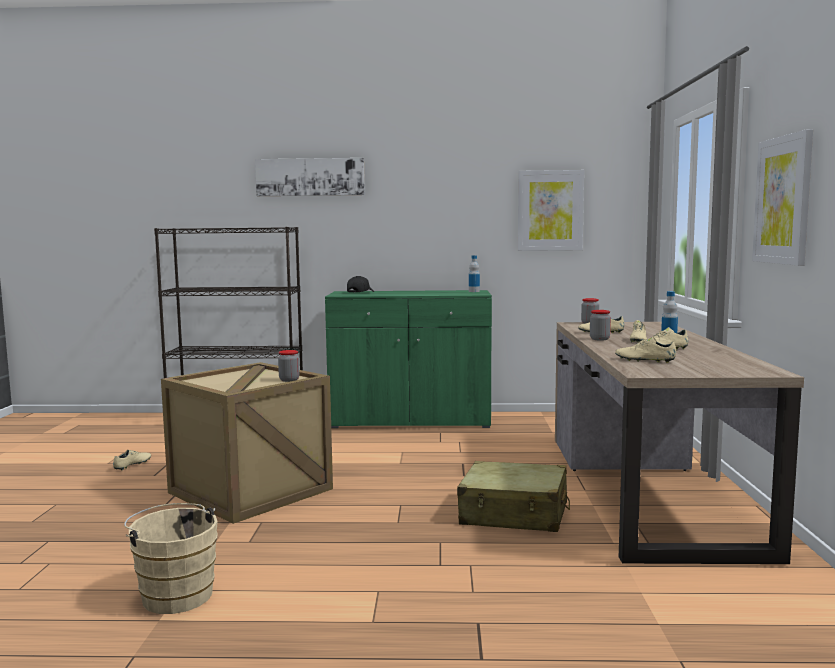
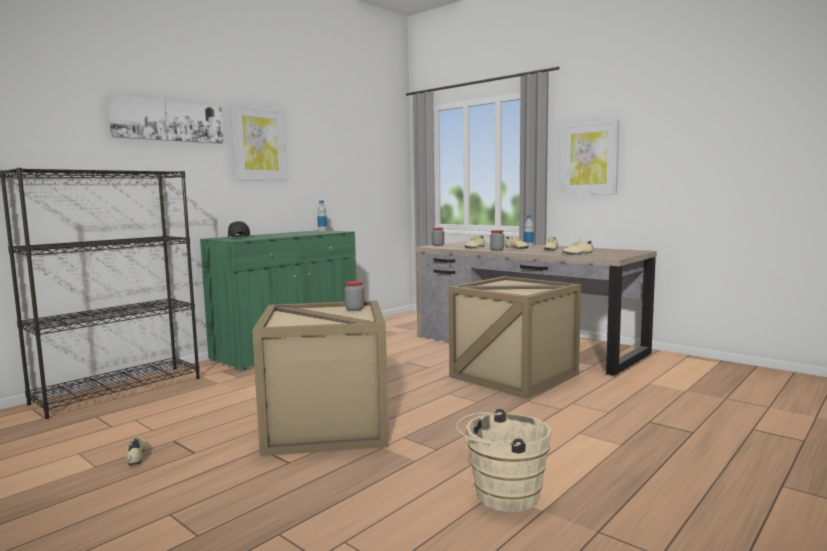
camera: 50 degrees left, 0 degrees up
(514, 514) = (513, 375): beige suitcase -> crate
(550, 210) = (354, 165): picture -> picture (259, 144)

